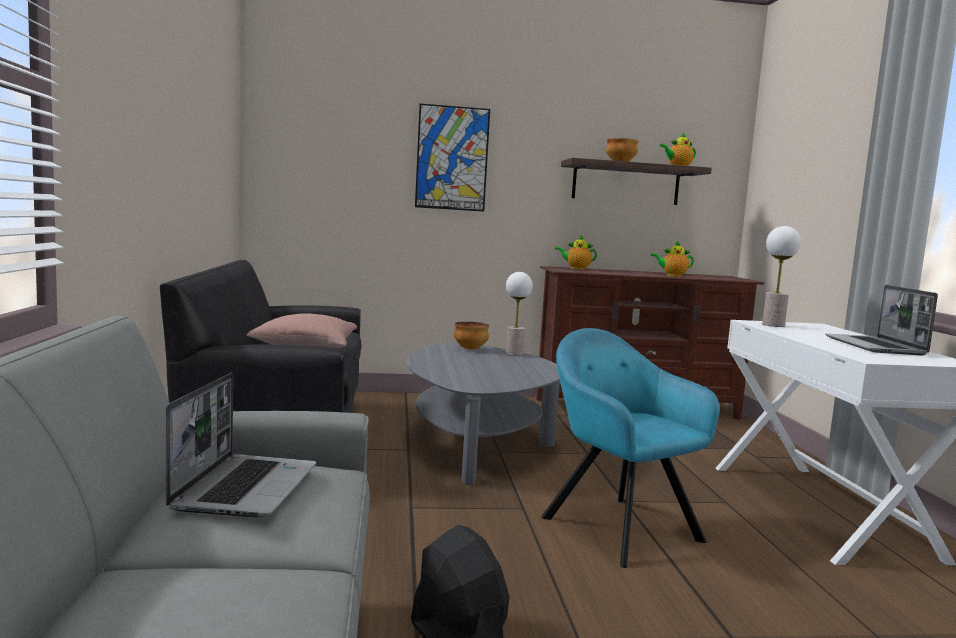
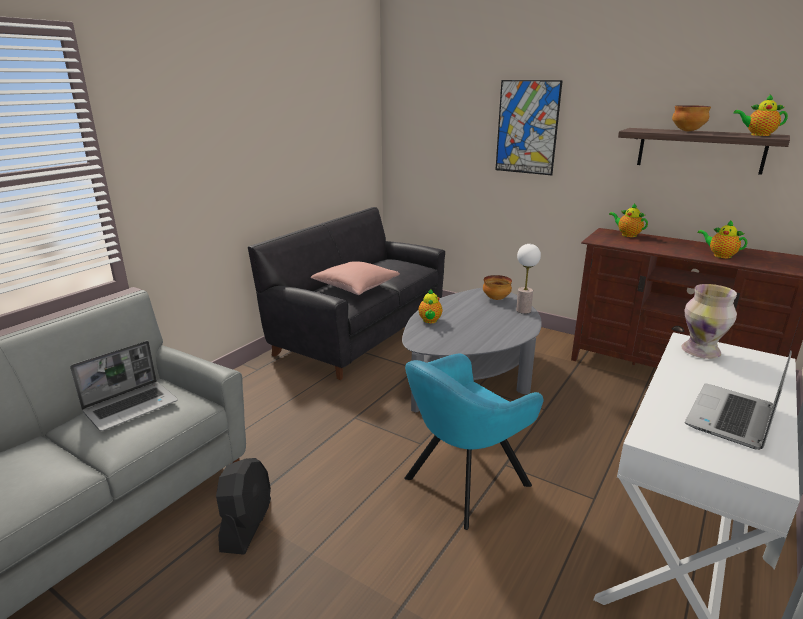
camera: 40 degrees right, 15 degrees up
(441, 370) = (430, 321): none -> teapot
(616, 526) = (463, 484): turquoise armchair -> turquoise armchair turned 135 degrees counterclockwise
(773, 325) = (701, 352): table lamp -> vase

